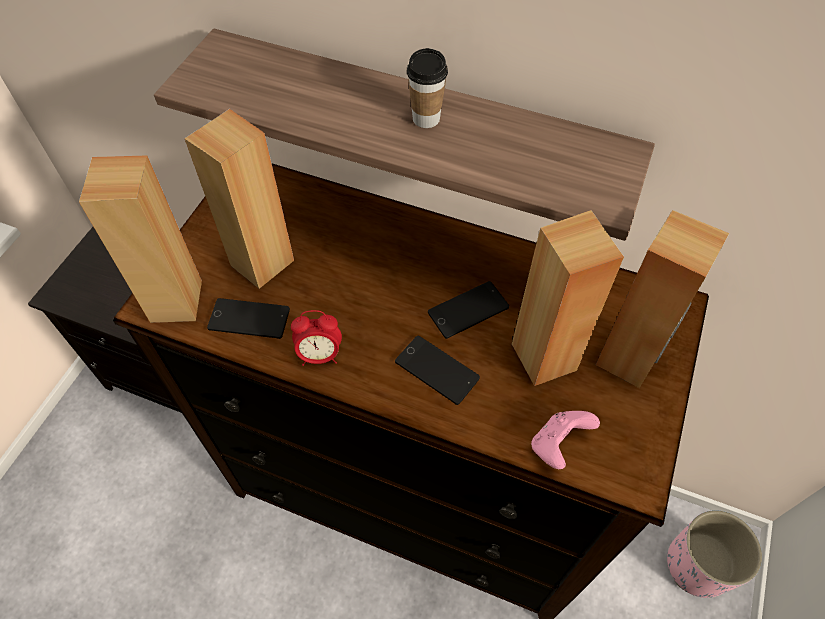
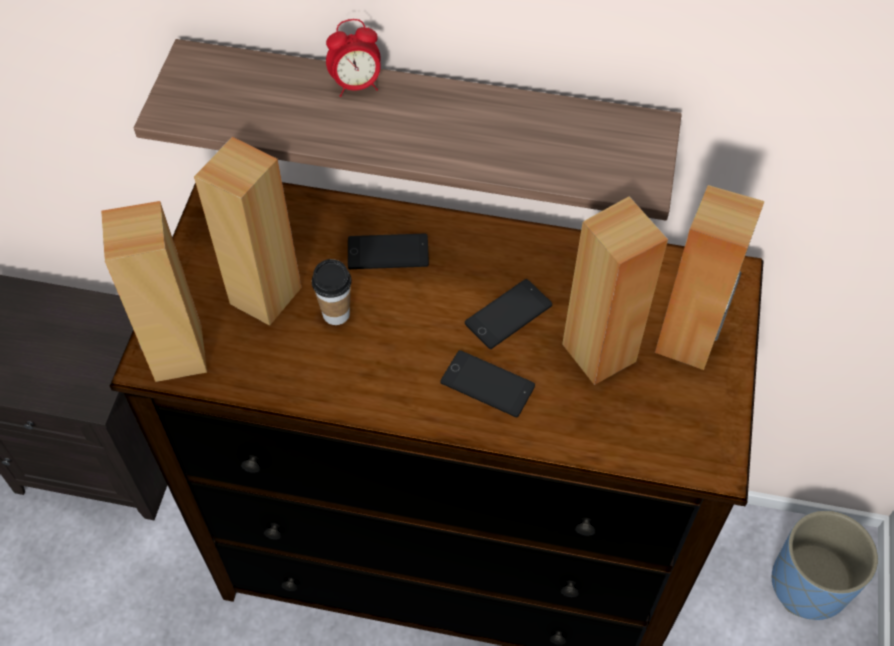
camera: 10 degrees left, 0 degrees up
(249, 319) = (267, 361): phone -> phone (388, 252)
(319, 355) = (356, 388): alarm clock -> alarm clock (356, 85)
(426, 119) = (440, 117): cup -> cup (336, 314)
(558, 444) = (629, 441): pink game controller -> none
(697, 565) = (809, 584): pink planter -> blue planter

